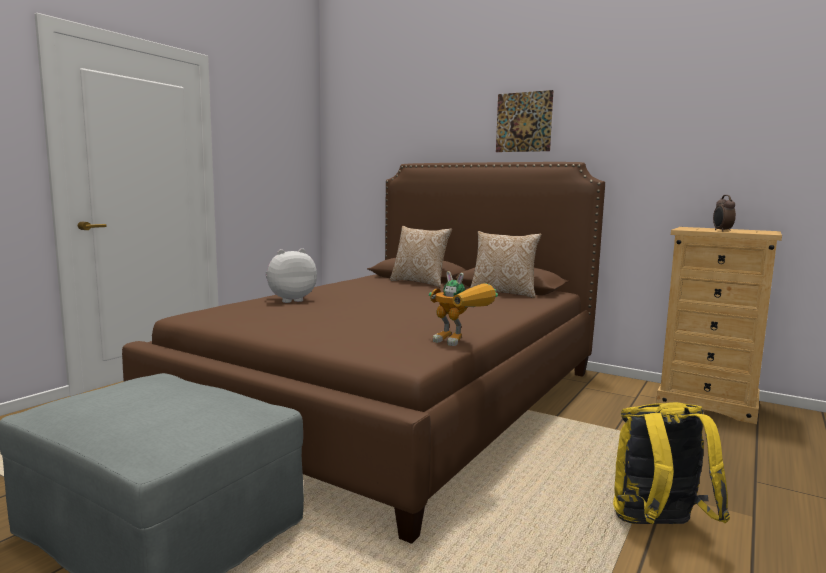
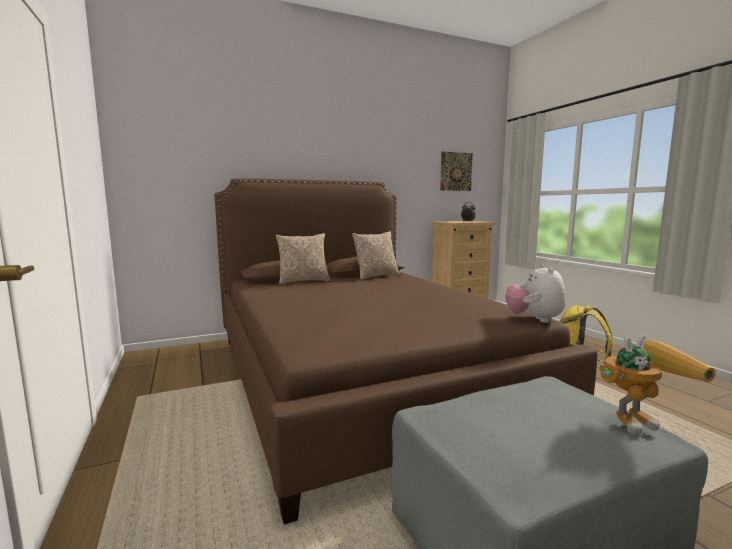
camera: 55 degrees left, 0 degrees up
(290, 300) = (305, 314): plush toy -> plush toy (534, 319)
(461, 343) = (502, 304): toy robot -> toy robot (640, 419)
(523, 122) = (333, 150): picture -> picture (456, 171)

